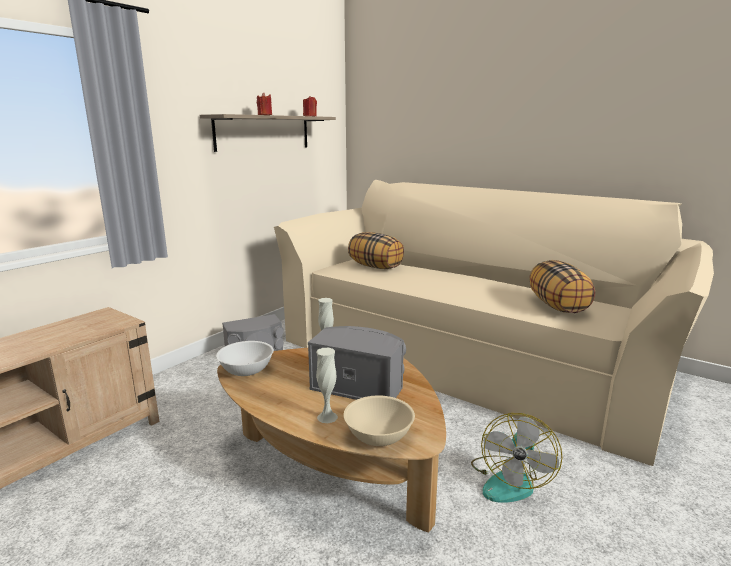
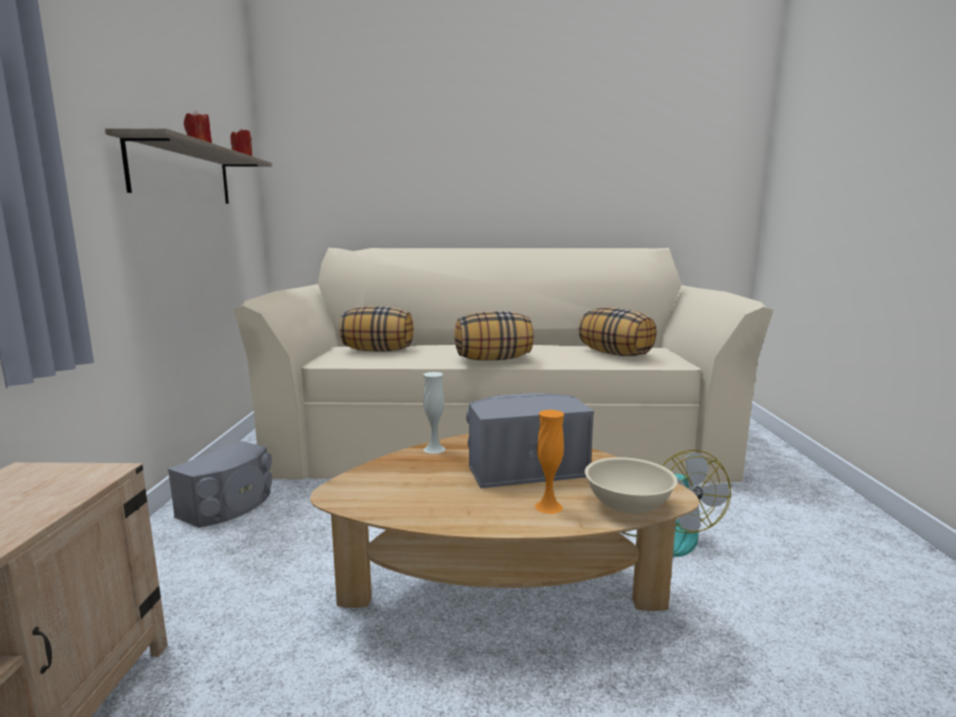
camera: 35 degrees left, 5 degrees down
(246, 370) = (363, 493): white bowl -> none
(327, 417) = (548, 507): white vase -> orange vase
(439, 291) = (493, 359): none -> pillow

